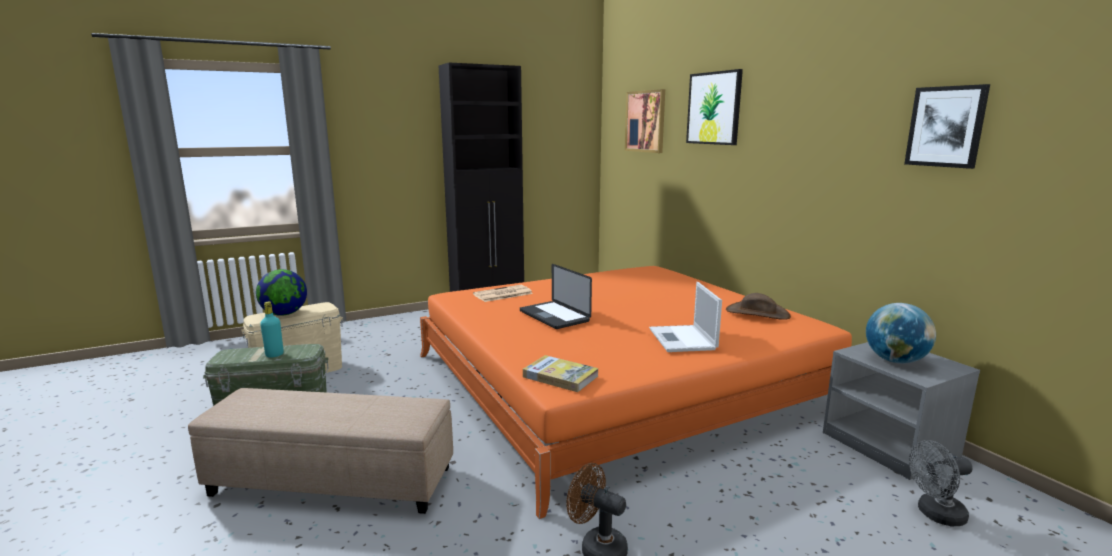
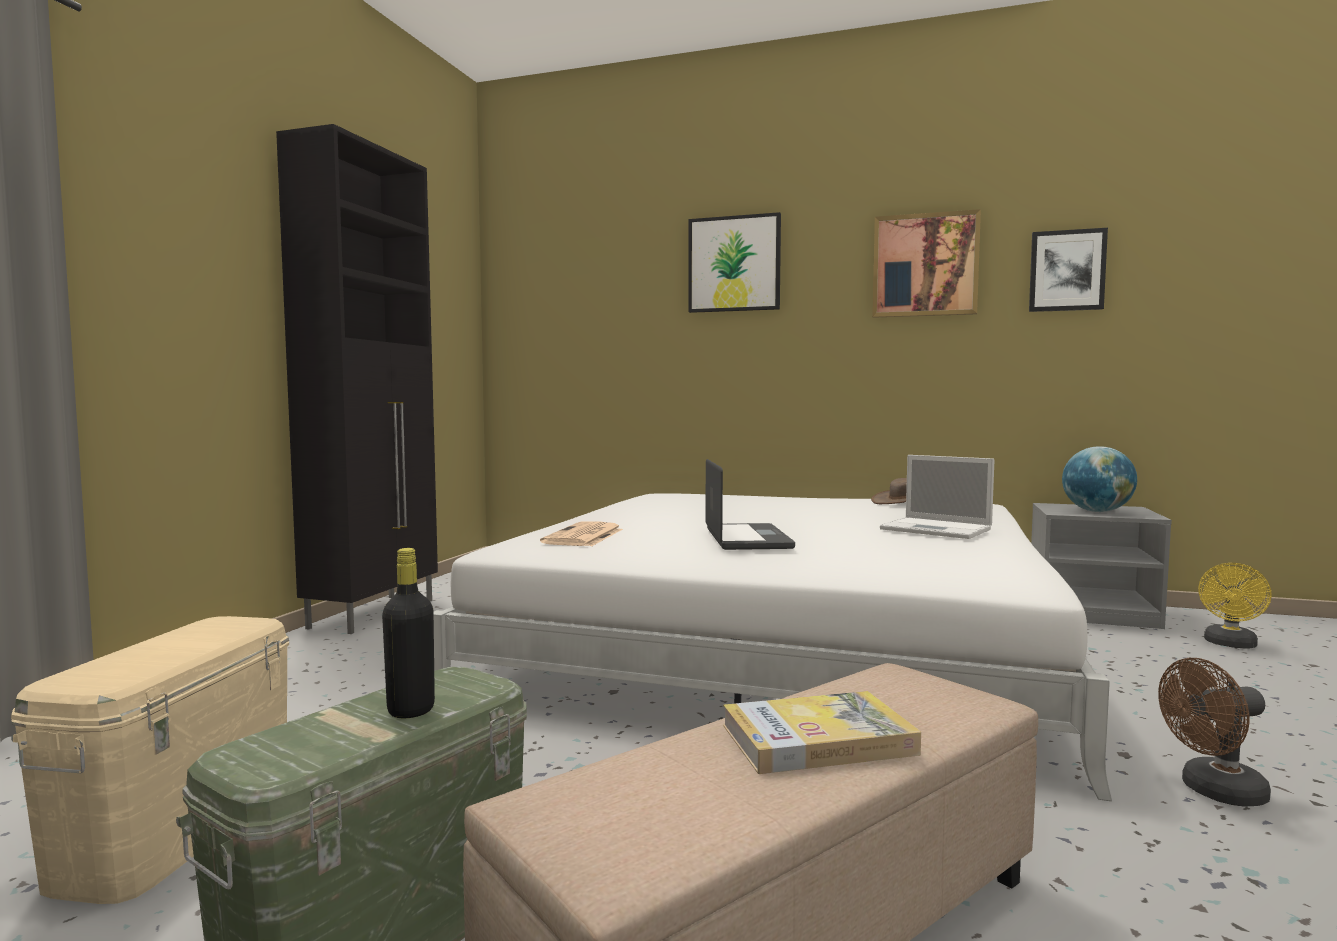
camera: 45 degrees left, 10 degrees down
(274, 355) = (411, 710): turquoise bottle -> black bottle
(284, 314) = (157, 656): globe -> none
(554, 316) = (747, 539): laptop -> laptop turned 105 degrees counterclockwise
(560, 376) = (982, 578): book -> book (817, 739)
(616, 380) = (780, 639): orange bed -> white bed
(645, 121) = (593, 288): picture -> picture (925, 265)
(935, 514) = (1230, 644): grey fan -> yellow fan

